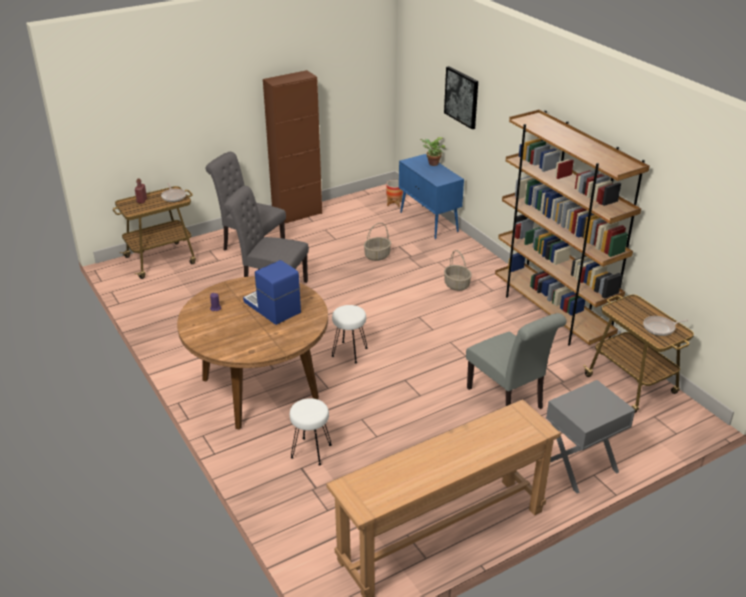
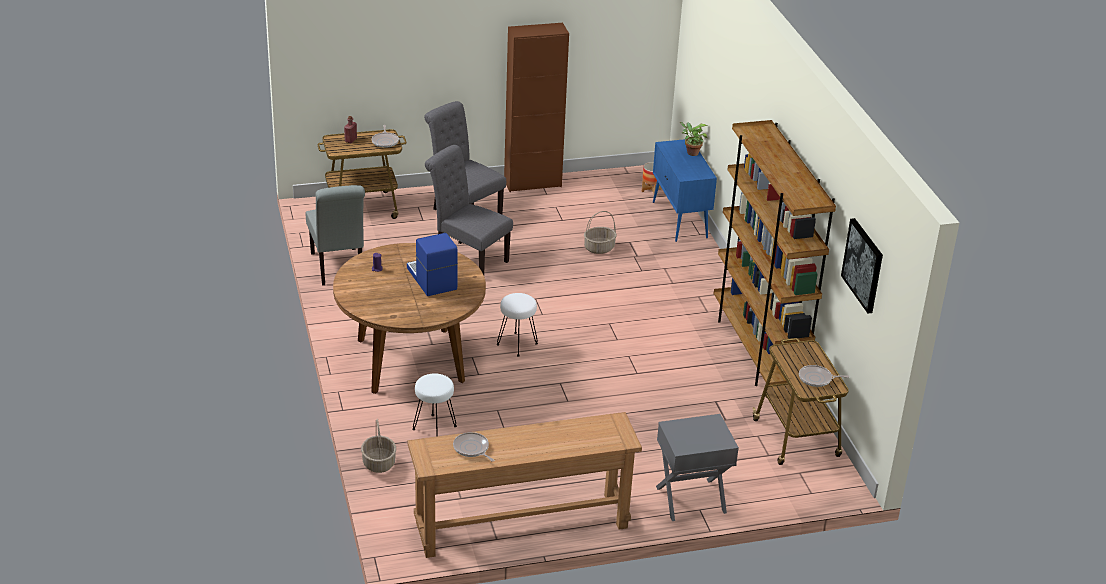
camera: 15 degrees right, 0 degrees up
(398, 476) = (472, 449): none -> frying pan
(457, 285) = (671, 298): basket -> basket (379, 463)
(462, 97) = (723, 84): picture -> picture (863, 265)
(508, 400) = (655, 425): grey chair -> grey chair (338, 269)

